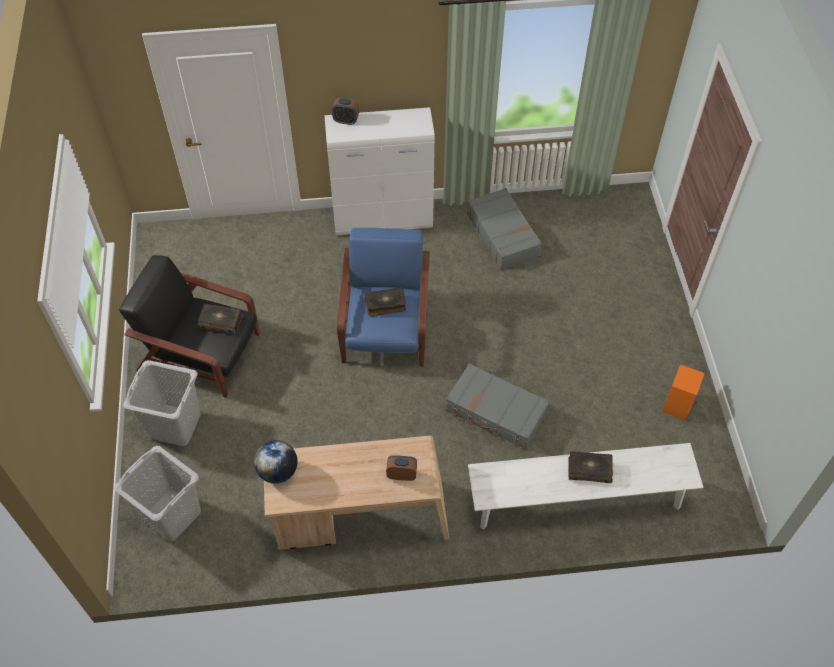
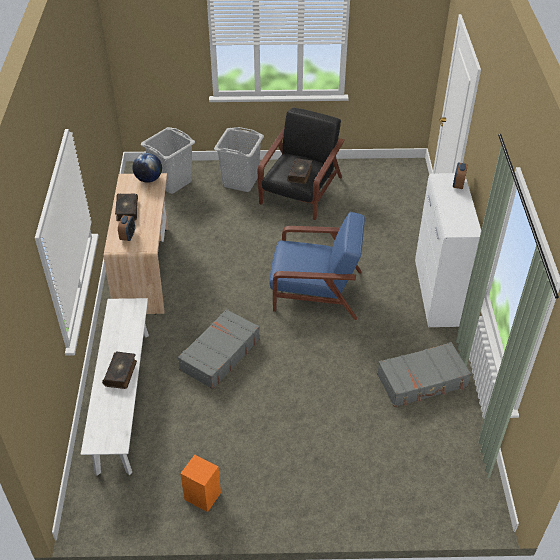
camera: 95 degrees right, 10 degrees down
(385, 305) = (308, 260): book -> book (126, 210)

